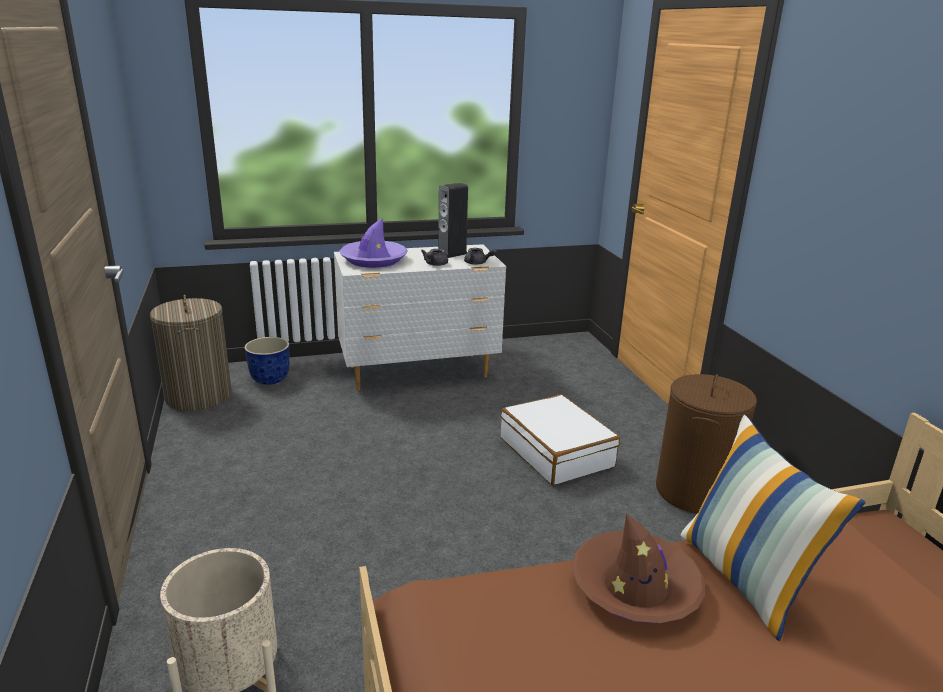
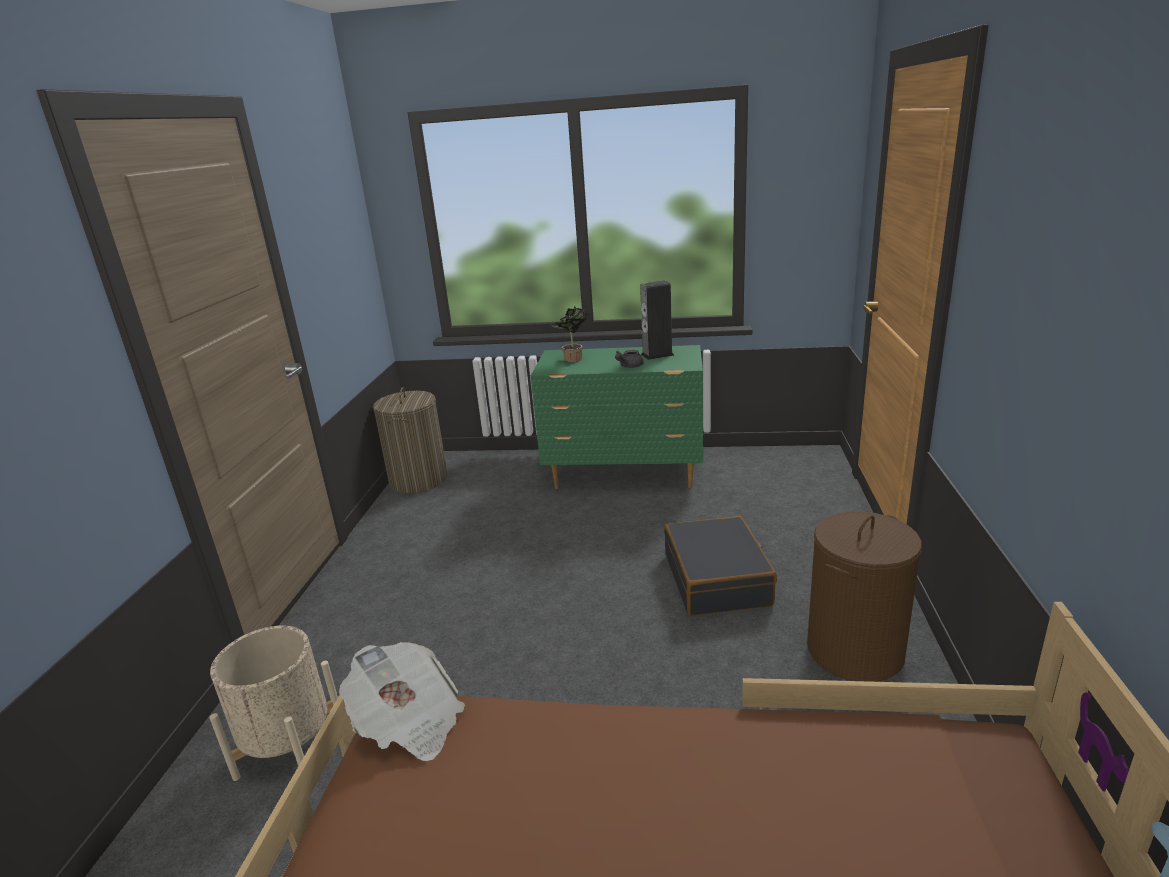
camera: 25 degrees right, 0 degrees up
(270, 380) = (485, 470): planter -> none
(373, 260) = (573, 360): purple hat -> potted plant
(419, 372) = (625, 476): white dresser -> green dresser
(441, 607) = (409, 722): none -> newspaper
(478, 263) = (675, 366): grey teapot -> none
(557, 452) = (717, 579): white suitcase -> black suitcase
(635, 587) = (610, 749): brown hat -> none
(746, 578) = (746, 770): pillow -> none

